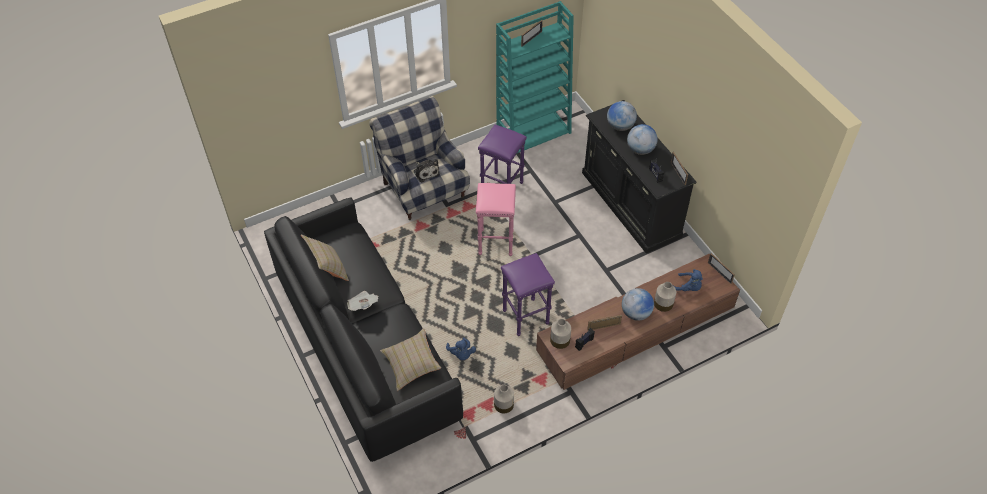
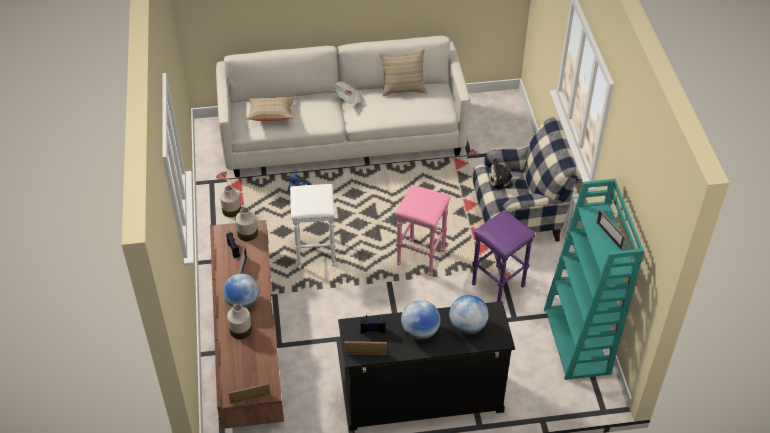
camera: 110 degrees right, 5 degrees down
(365, 347) = (343, 137): black sofa -> white sofa
(525, 317) = (314, 252): purple stool -> white stool
(688, 287) = (247, 360): blue plush toy -> none

